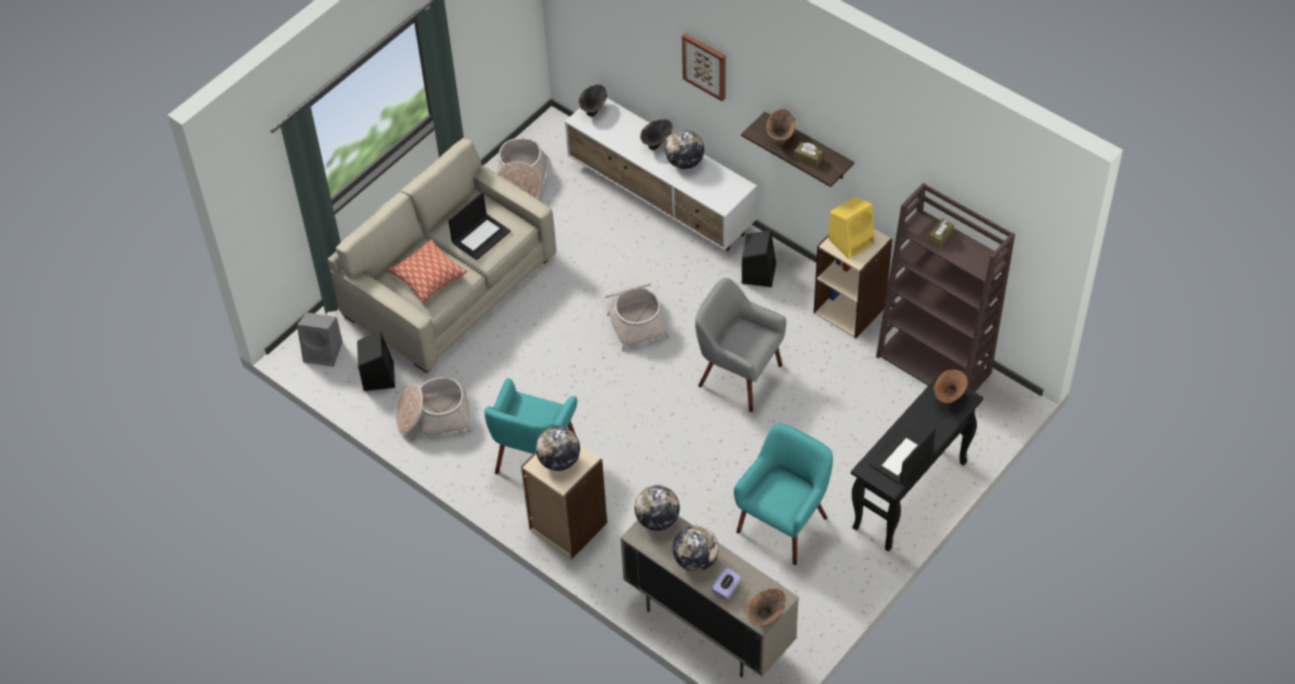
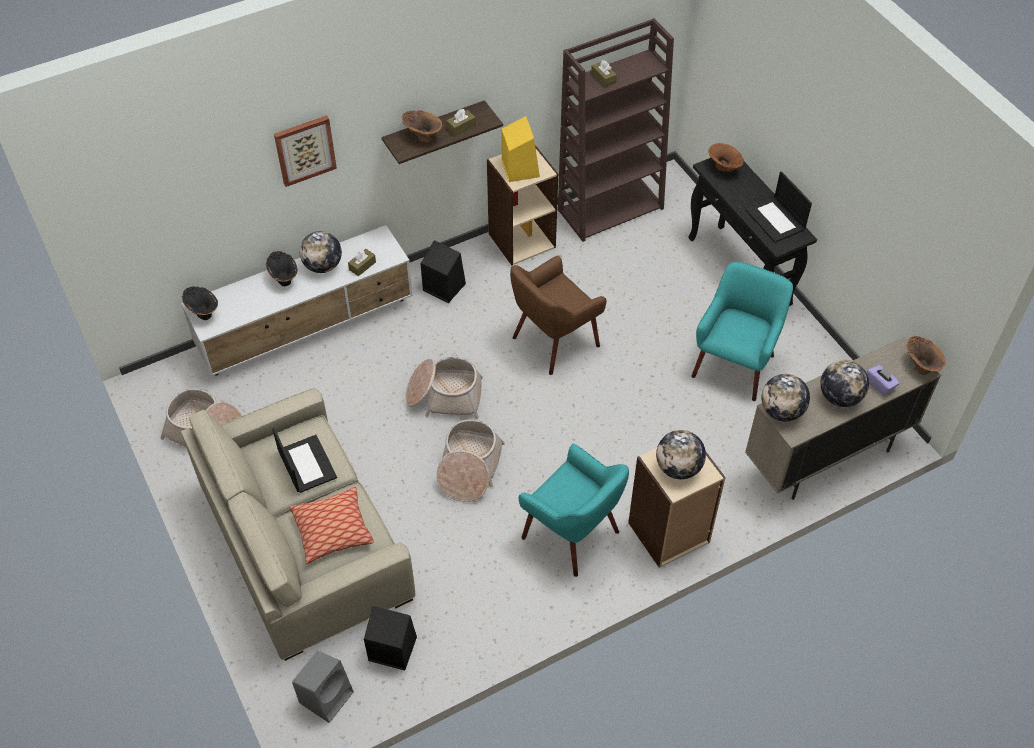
camera: 70 degrees left, 0 degrees up
(434, 417) = (475, 611): basket -> basket (469, 468)
(699, 188) = (362, 266): none -> brown tissue box
(738, 376) = (554, 341): grey armchair -> brown armchair
(783, 524) = (734, 365): turquoise armchair -> turquoise armchair turned 60 degrees clockwise

